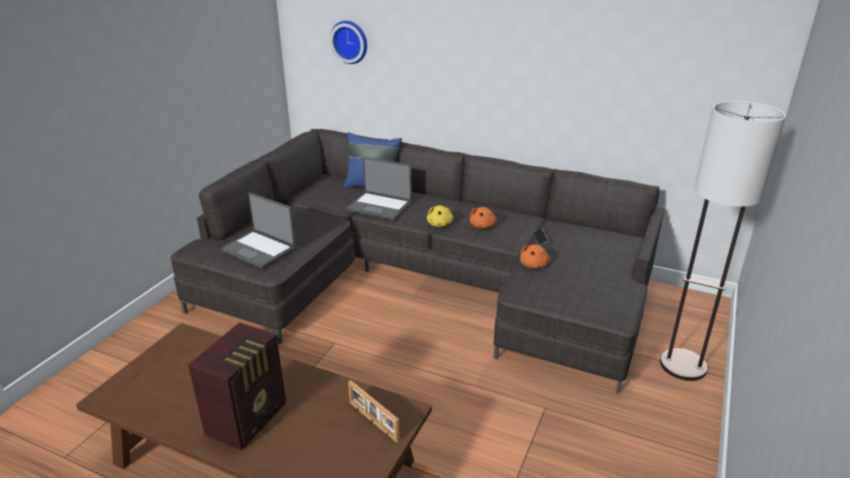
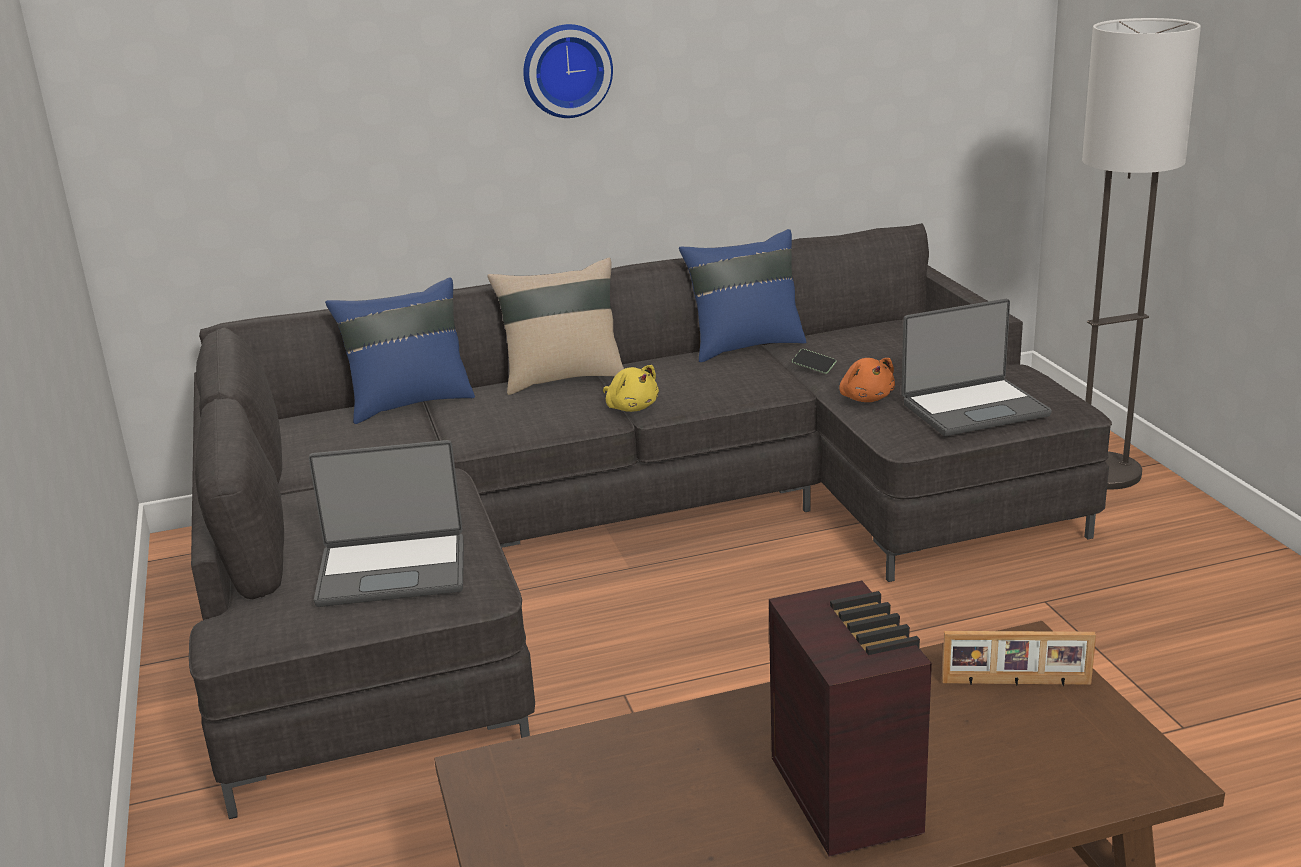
camera: 40 degrees left, 5 degrees down
(350, 41) = (260, 105): wall clock -> wall clock (566, 70)
(380, 206) = (485, 423): laptop -> laptop (973, 408)
(438, 199) = (562, 378): none -> beige pillow
(482, 226) = (704, 382): orange plush toy -> none
(531, 216) = (745, 346): none -> blue pillow

